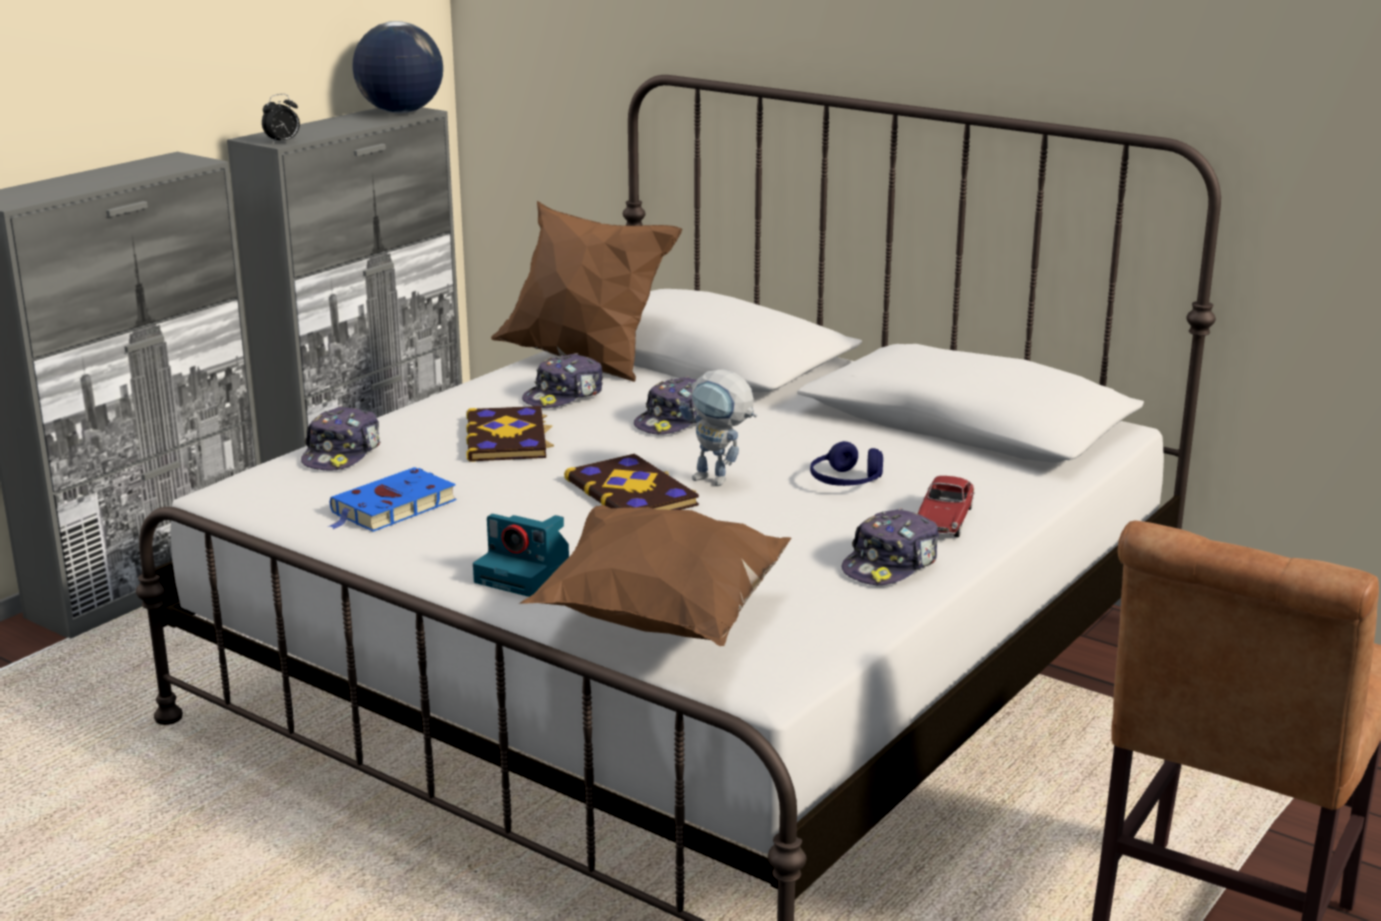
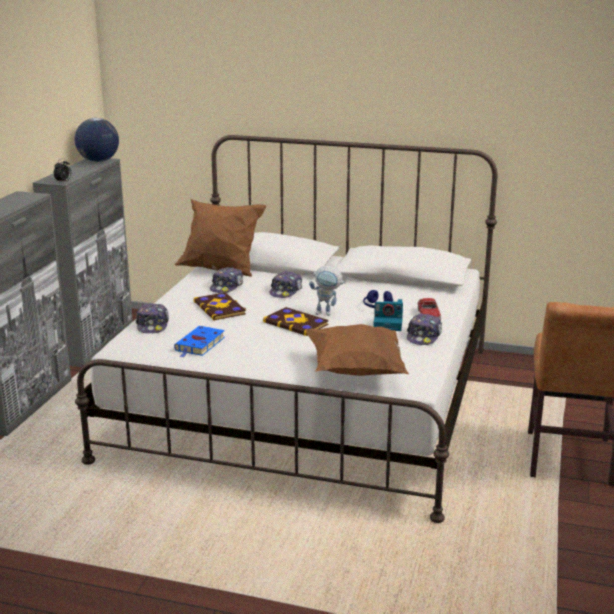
camera: 20 degrees left, 0 degrees up
(526, 575) = (285, 363): camera -> camera (389, 324)

